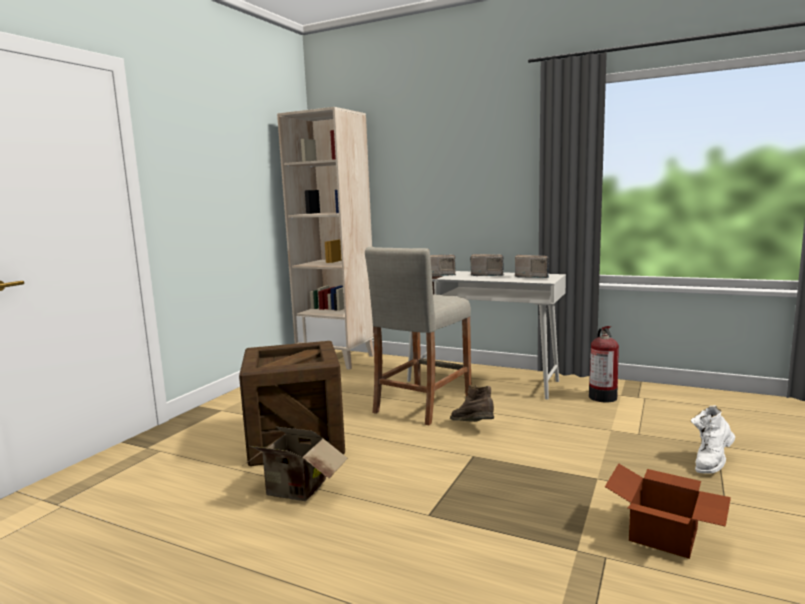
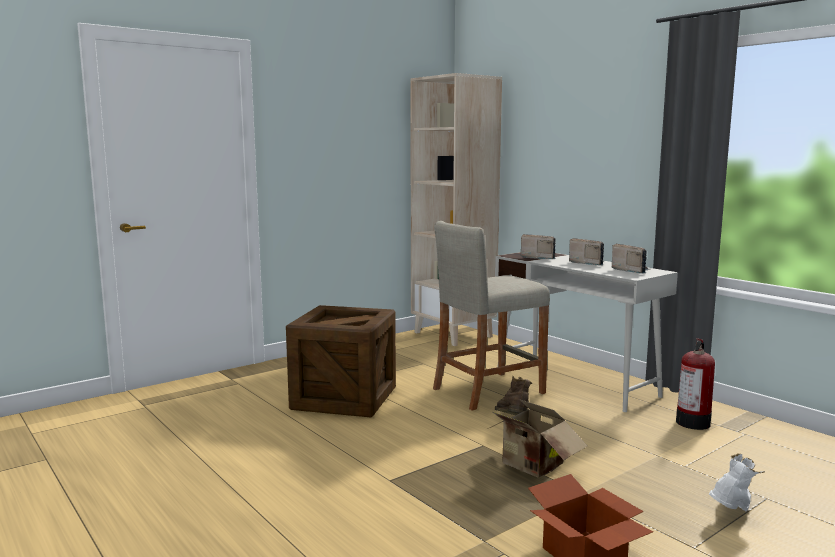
camera: 25 degrees right, 0 degrees up
(296, 491) = (305, 436): cardboard box -> cardboard box (531, 467)
(711, 463) = (731, 512): white boot -> white boot turned 150 degrees clockwise

